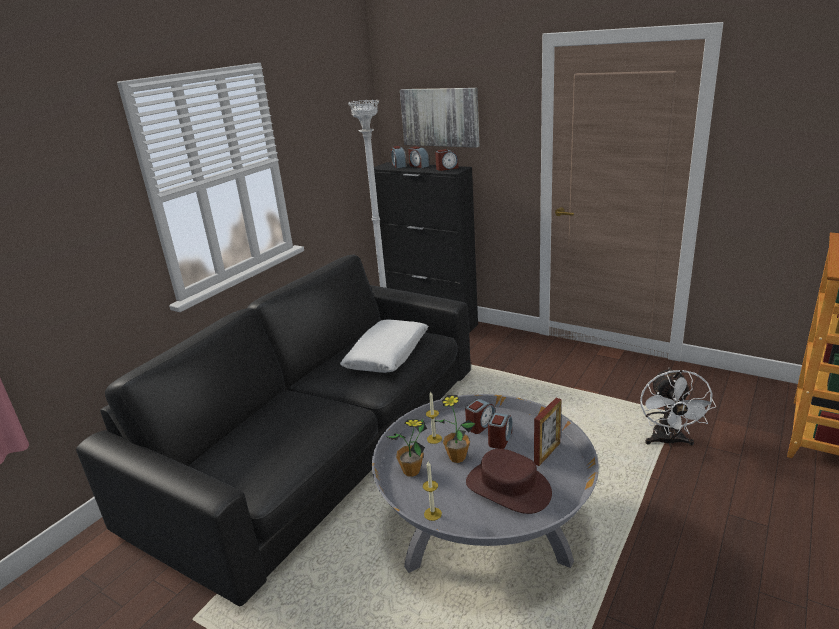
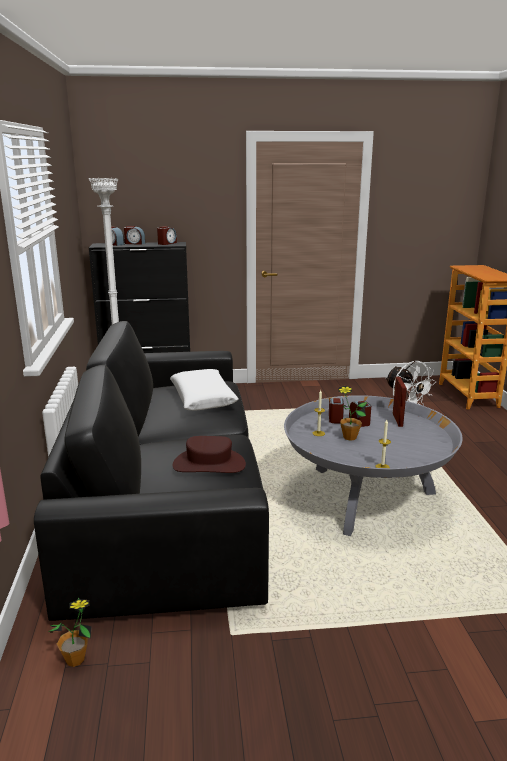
camera: 40 degrees left, 5 degrees down
(411, 471) = (333, 453): potted plant -> potted plant (75, 659)
(440, 117) = (150, 199): picture -> none
(508, 487) = (403, 441): brown hat -> brown hat (209, 464)

